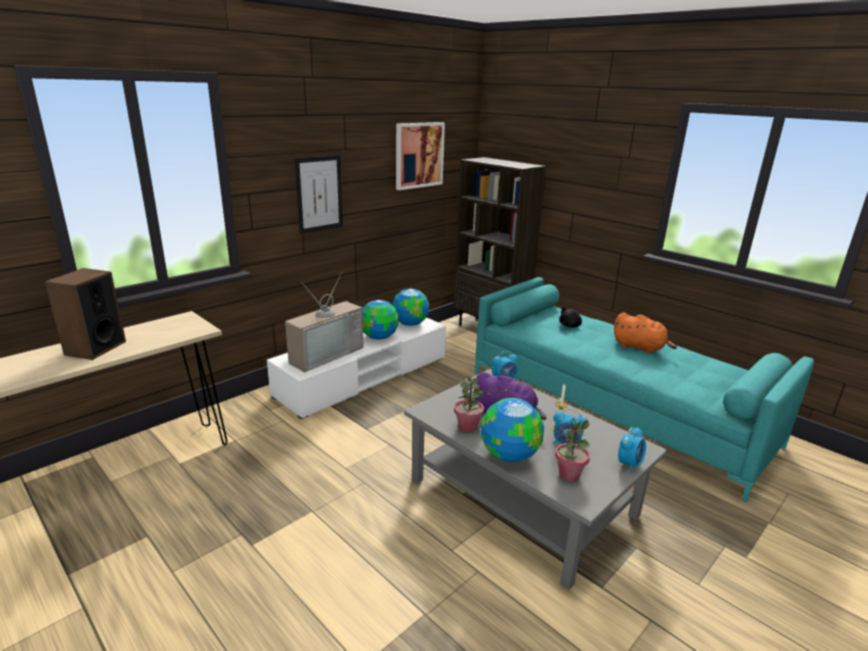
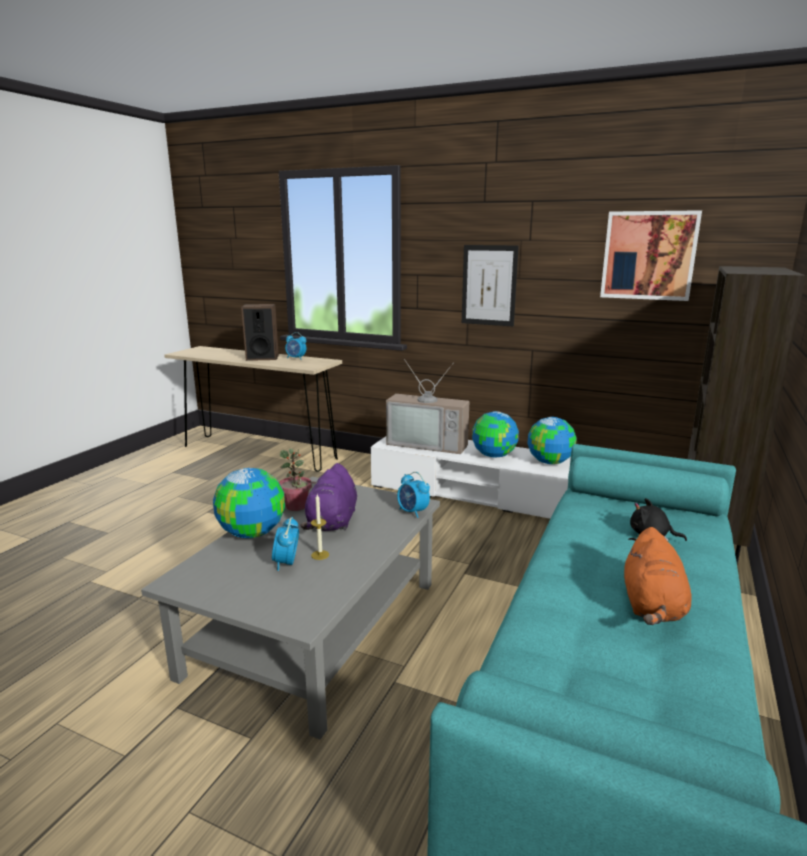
camera: 70 degrees right, 5 degrees down
(569, 474) = (224, 569): potted plant -> none
(629, 464) = (259, 610): alarm clock -> alarm clock (296, 358)

